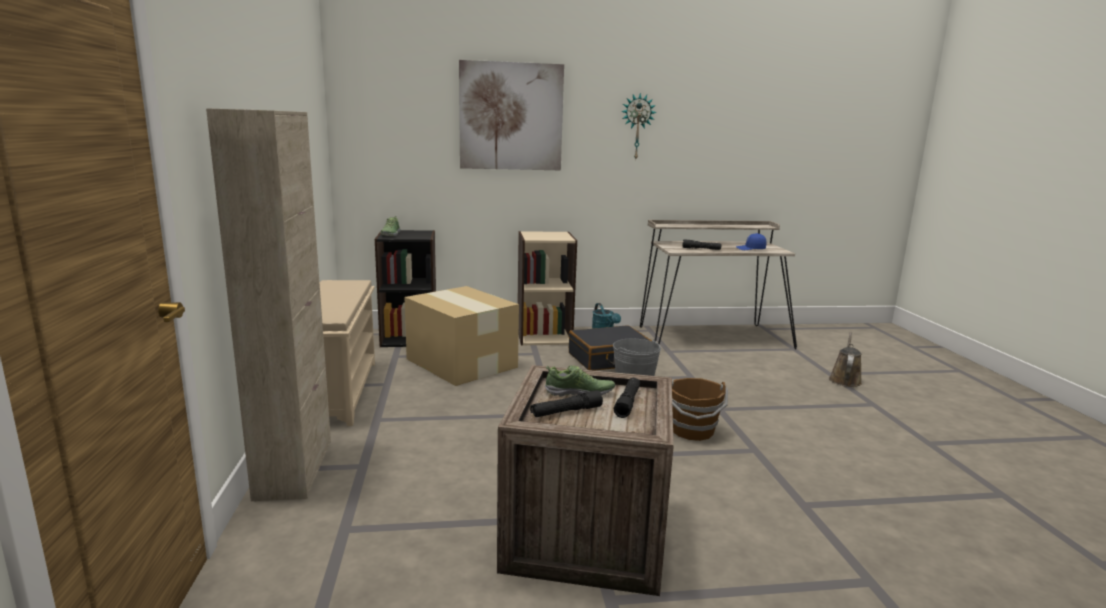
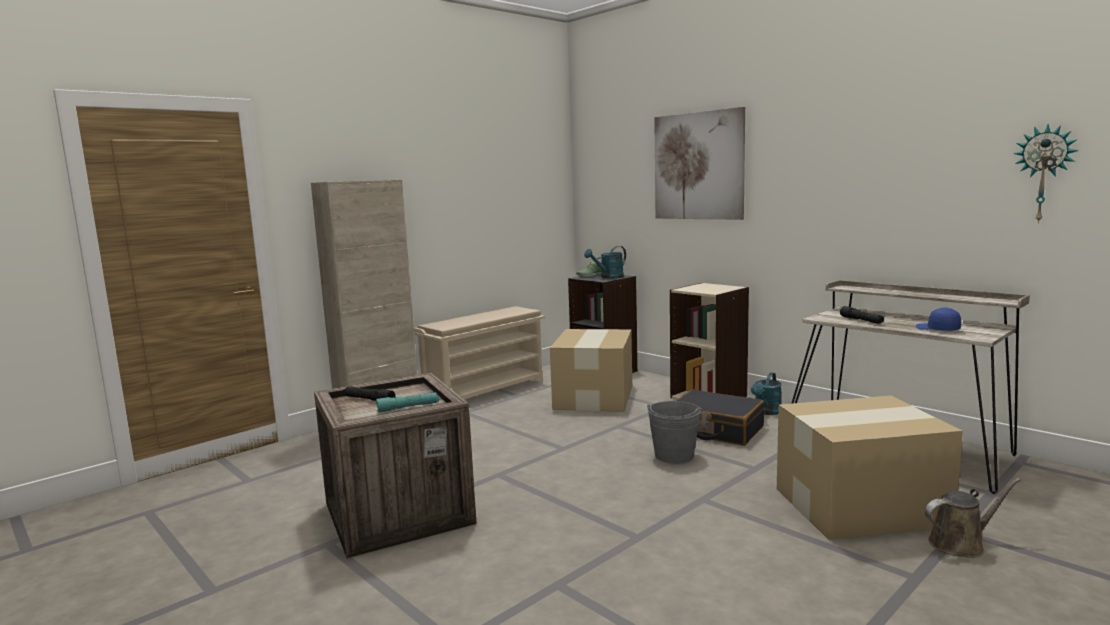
camera: 55 degrees right, 5 degrees down
(416, 234) = (608, 277): none -> turquoise watering can
(579, 393) = (408, 395): shoe -> none
(628, 403) = (408, 408): black flashlight -> turquoise flashlight
(637, 127) = (826, 167): wall clock -> wall clock (1044, 174)
(692, 431) = (627, 501): brown bucket -> none
(779, 378) = (862, 506): none -> cardboard box

